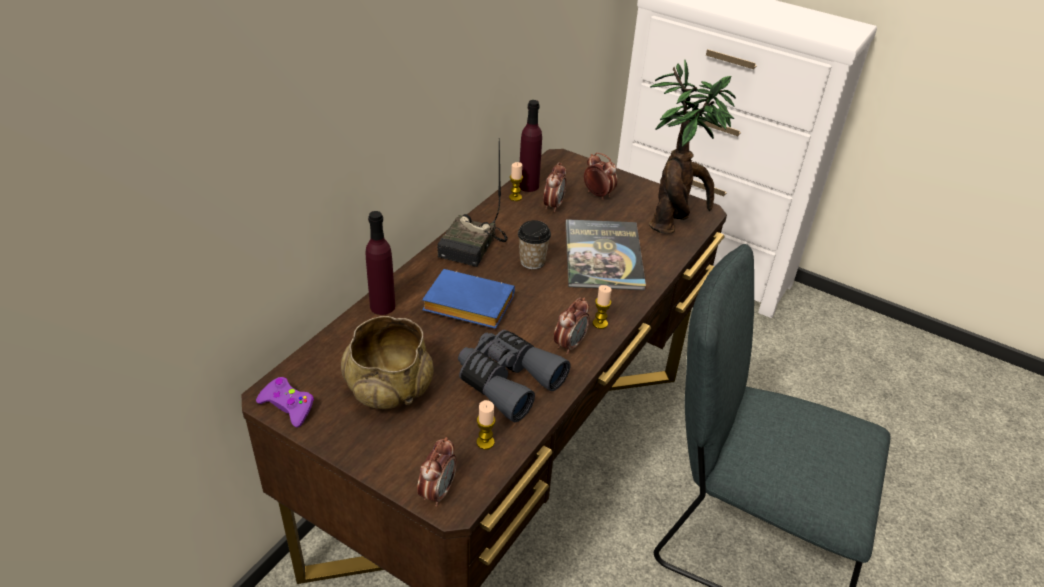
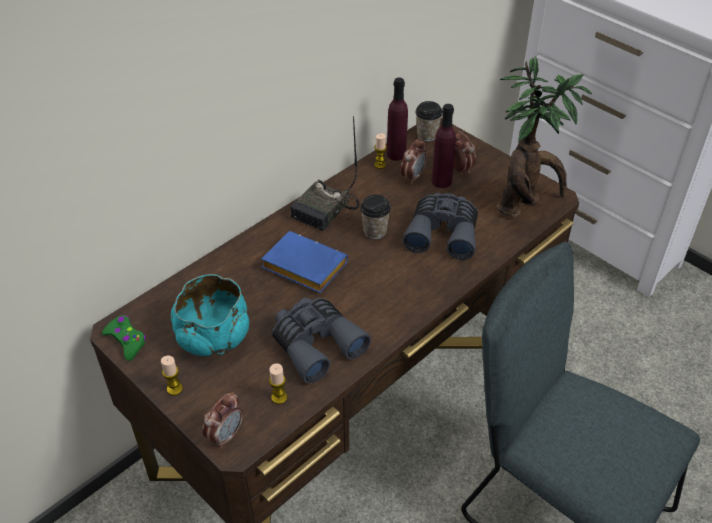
camera: 15 degrees right, 5 degrees up
(288, 406) = (126, 340): purple game controller -> green game controller
(382, 306) = (230, 259): purple bottle -> purple bottle (441, 181)
(390, 387) = (214, 335): beige bowl -> turquoise bowl
(554, 165) = (427, 135): none -> cup
(569, 345) = (382, 317): alarm clock -> none
(600, 323) = (417, 300): candle -> candle (174, 389)
(603, 256) = (443, 233): book -> grey binoculars

